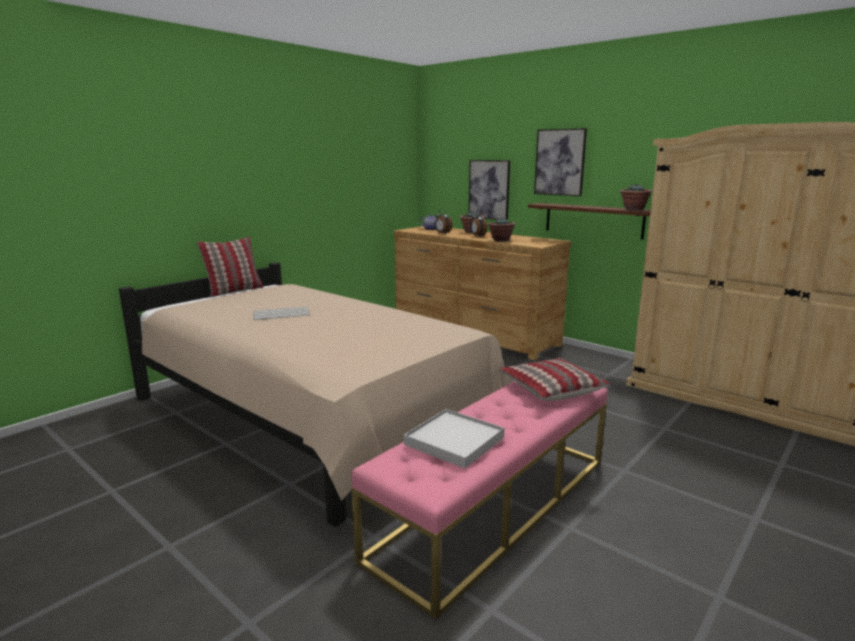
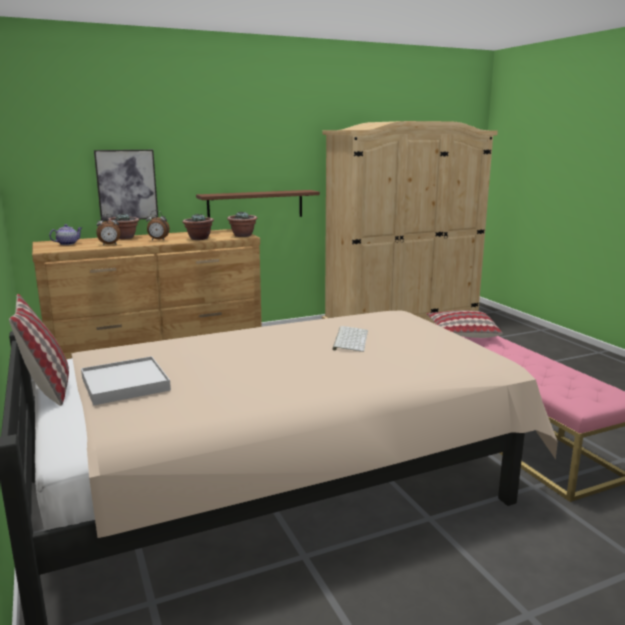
camera: 65 degrees left, 0 degrees up
(282, 314) = (254, 366): keyboard -> keyboard (349, 339)
(454, 441) = (546, 375): white tray -> white tray (125, 384)
(560, 162) = (214, 150): picture -> none
(634, 209) = (299, 191): potted plant -> potted plant (243, 235)

